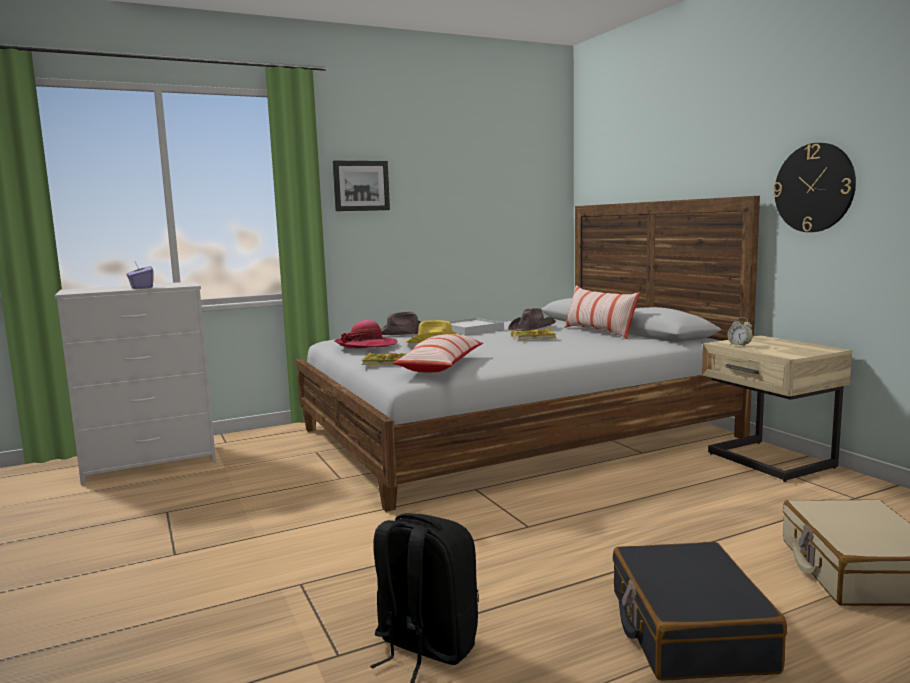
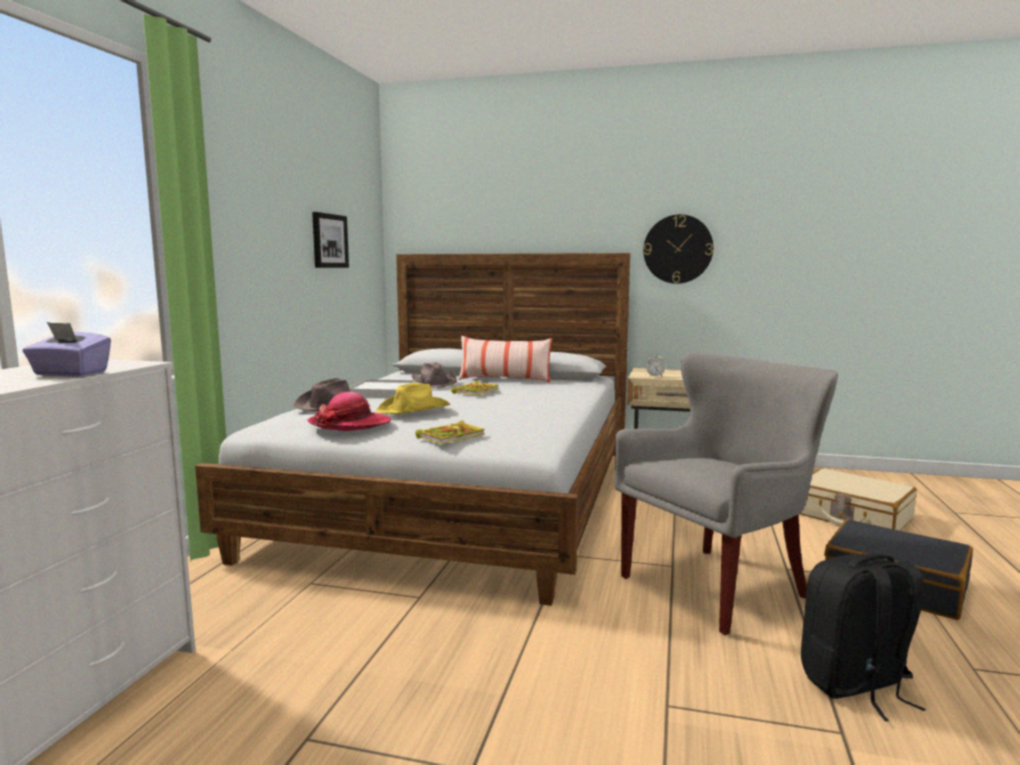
camera: 50 degrees left, 0 degrees up
(361, 186) = (233, 213): picture -> picture (329, 241)
(441, 366) = (514, 430): pillow -> none
(519, 552) = (718, 587): none -> grey armchair

